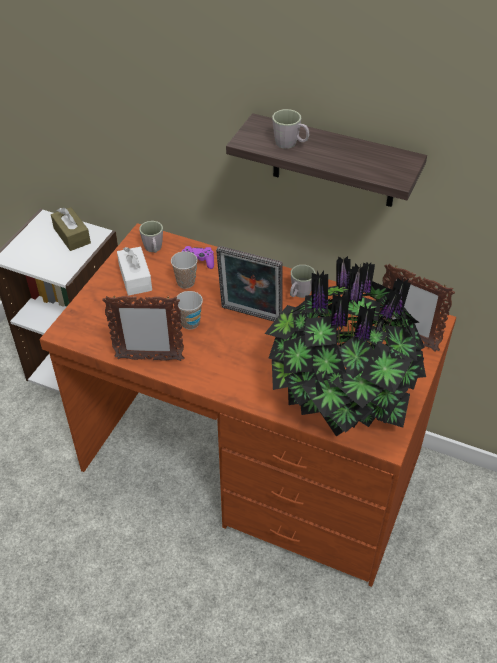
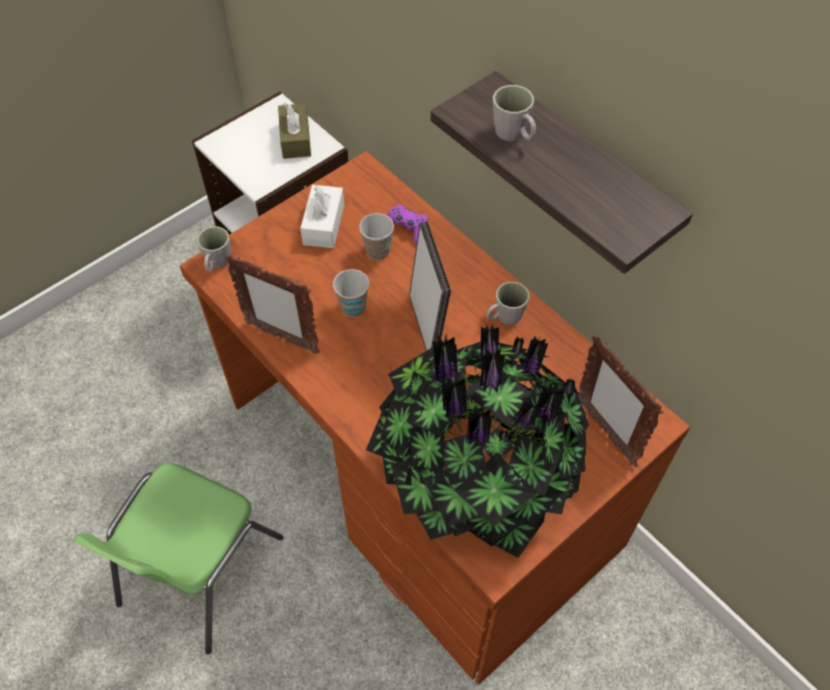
camera: 25 degrees right, 10 degrees up
(114, 602) = (197, 572): none -> green chair
(153, 249) = (365, 193): grey mug -> grey mug (217, 264)
(250, 316) = (428, 325): picture frame -> picture frame turned 150 degrees counterclockwise

